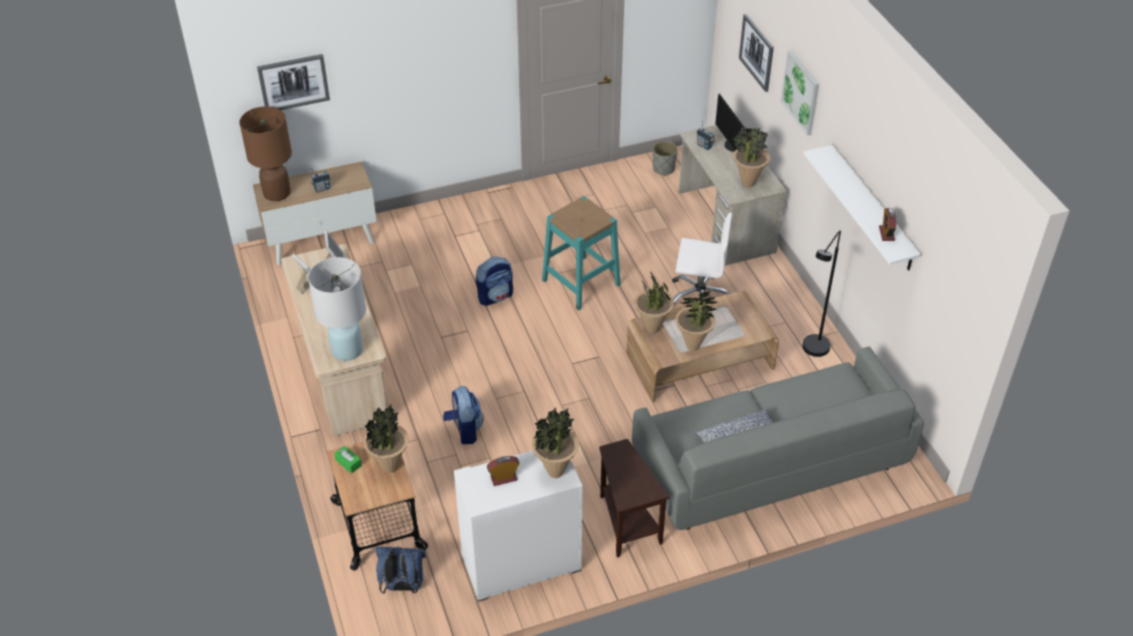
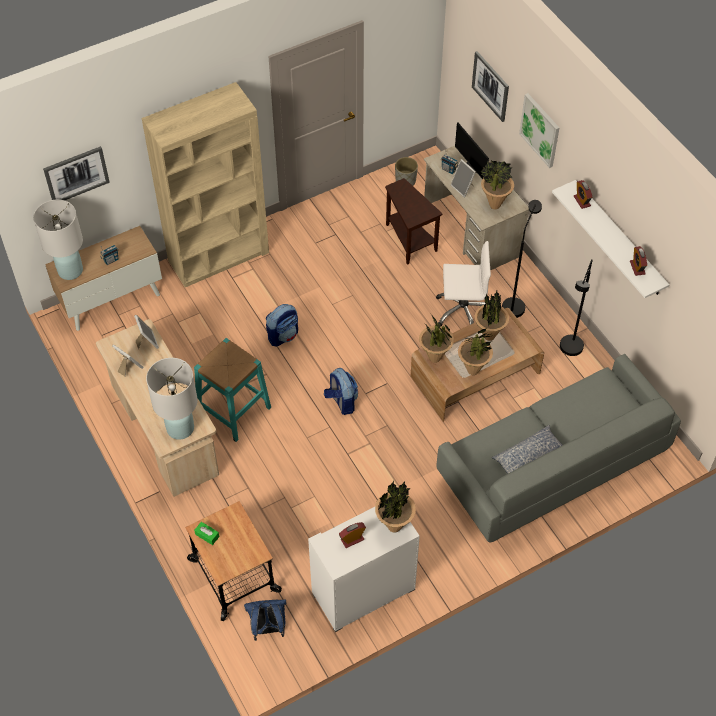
camera: 10 degrees left, 10 degrees up
(277, 193) = (70, 270): brown table lamp -> white table lamp
(390, 467) = (244, 534): potted plant -> potted plant (489, 336)
(446, 215) = (219, 256): none -> beige bookcase
(464, 430) = (286, 473): backpack -> backpack (341, 402)
(581, 282) = (356, 310): turquoise stool -> turquoise stool (234, 410)
(627, 525) = (444, 541): brown side table -> brown side table (409, 241)
(716, 164) = (463, 188): none -> picture frame
(760, 297) = (515, 303): none -> black floor lamp
(835, 165) = (582, 201): none -> alarm clock

